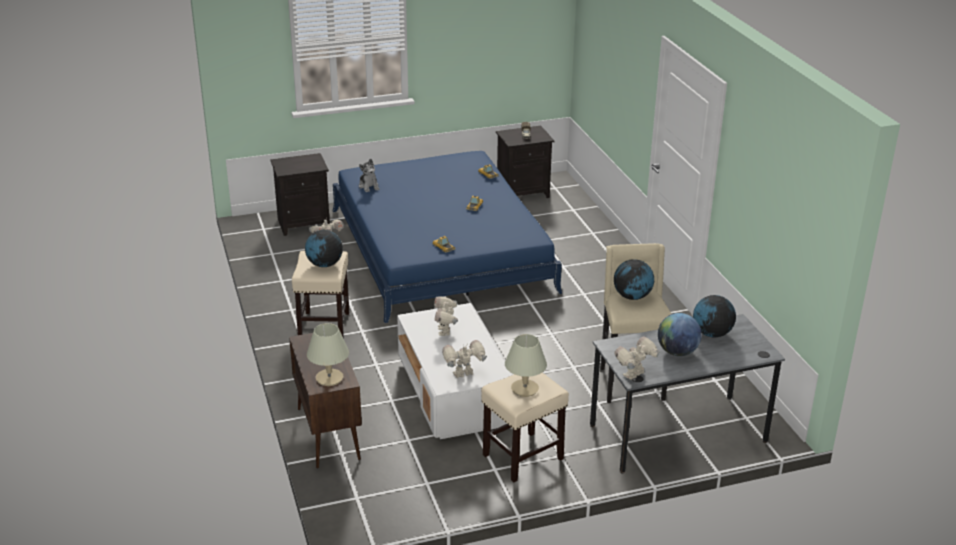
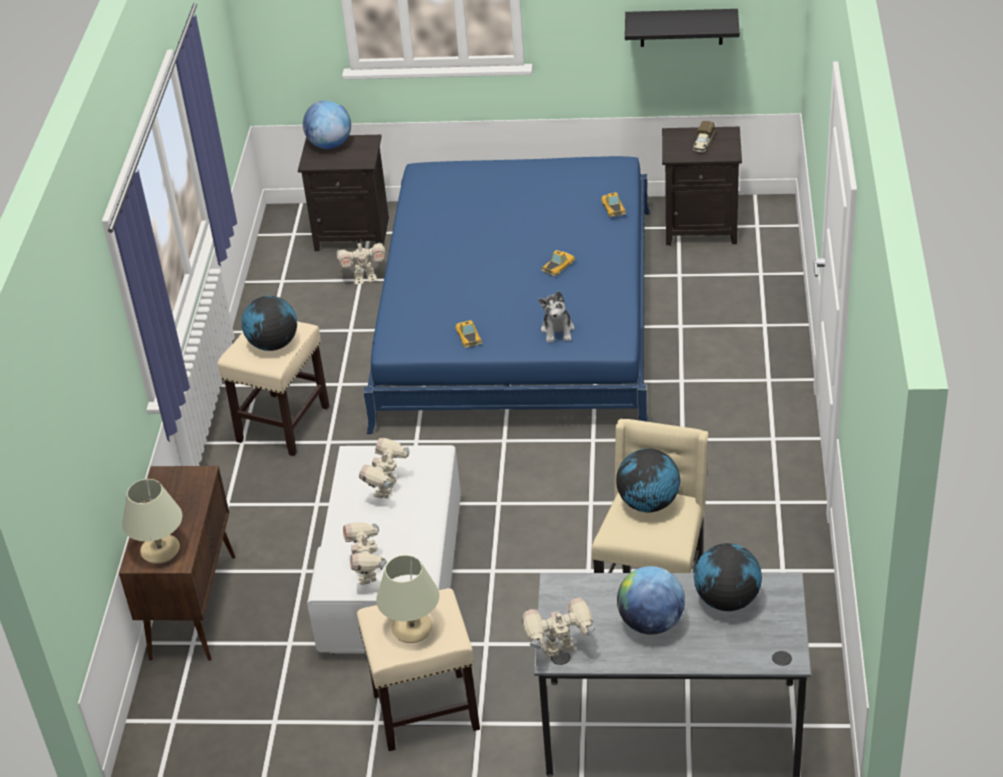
camera: 25 degrees right, 10 degrees up
(289, 161) = (330, 144): none -> globe
(369, 186) = (429, 202): plush toy -> plush toy (558, 330)
(464, 375) = (368, 573): toy robot -> toy robot turned 105 degrees counterclockwise
(503, 65) = (681, 27): none -> black shelf

